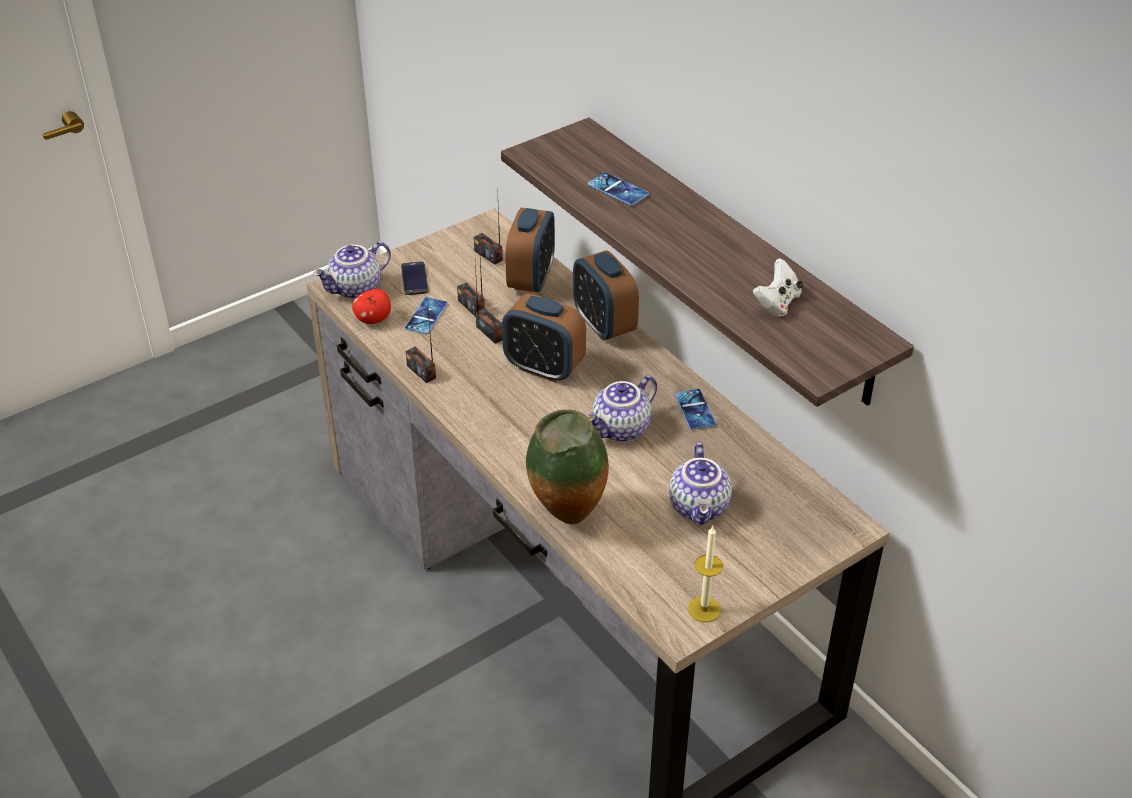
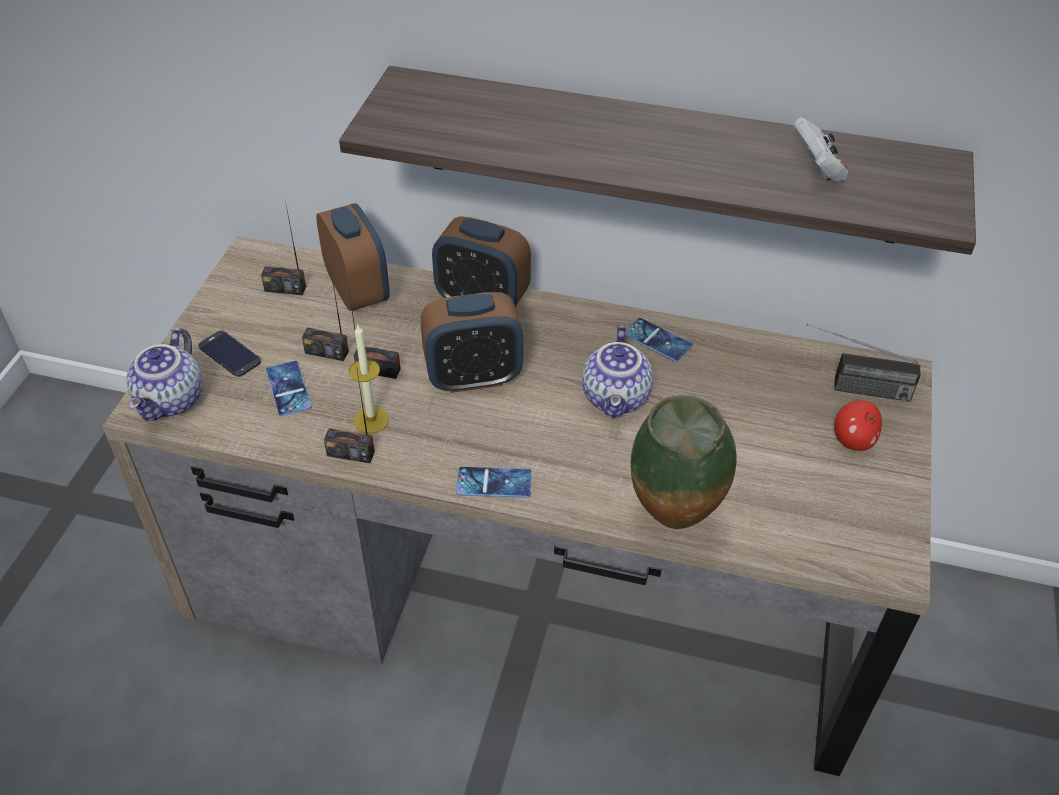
camera: 40 degrees left, 5 degrees up
(373, 319) = (231, 425): apple -> apple (853, 441)
(618, 190) = (520, 126): phone -> phone (494, 482)
(700, 507) = (770, 433): teapot -> none
(704, 609) = (889, 532): candle -> candle (371, 420)
(798, 514) = (851, 388): none -> radio

